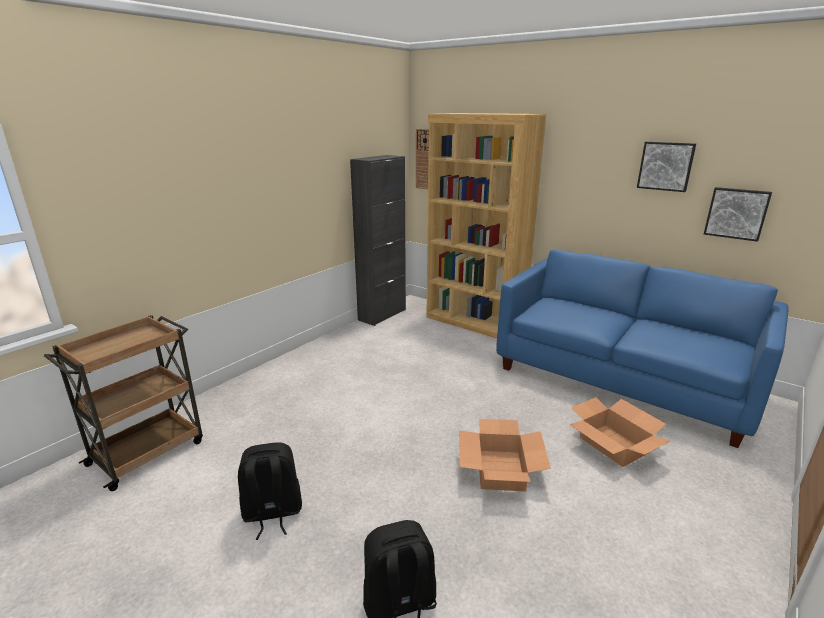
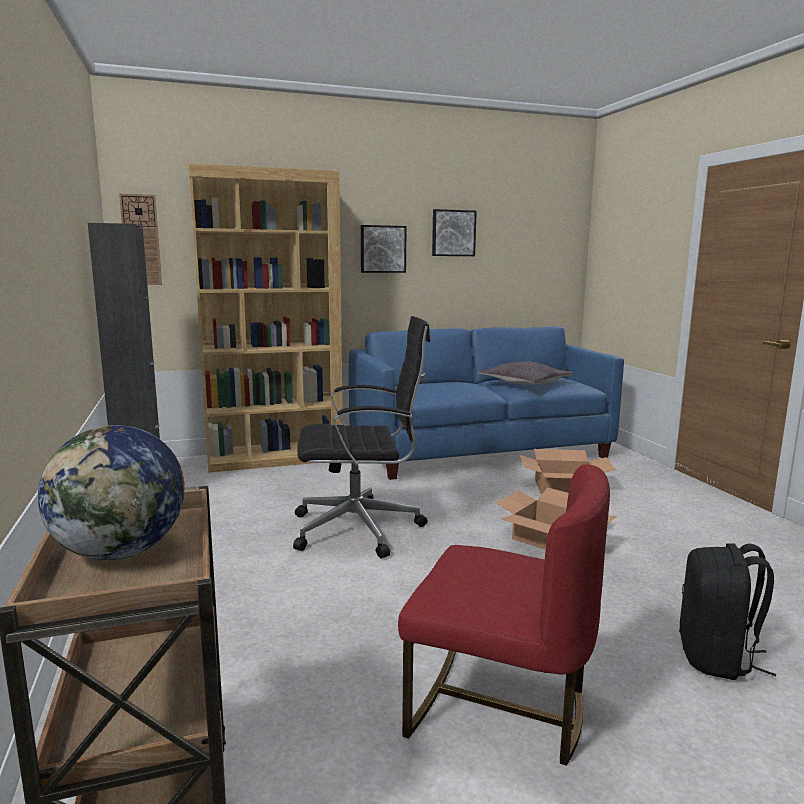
camera: 55 degrees left, 10 degrees down
(122, 343) = (121, 552): none -> globe
(272, 513) = (499, 708): black backpack -> red chair
(419, 390) = (361, 529): none -> black office chair
(663, 335) = (524, 383): none -> grey pillow
(736, 213) = (512, 272): picture -> picture (382, 249)

